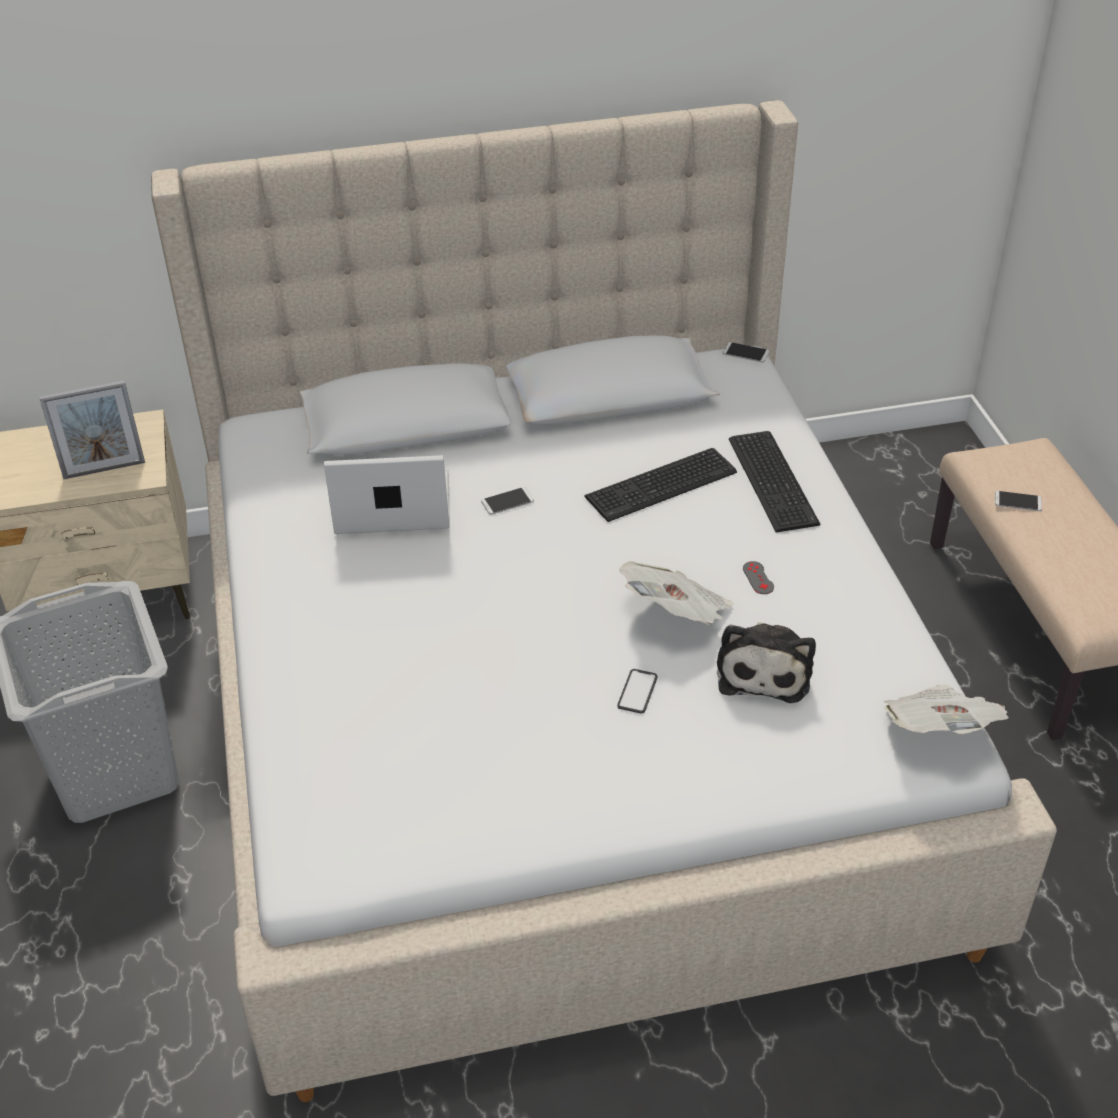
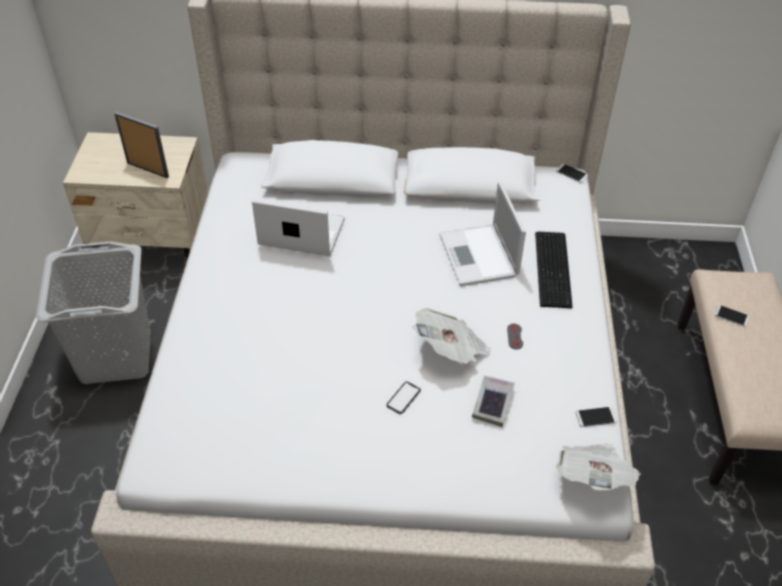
camera: 15 degrees right, 5 degrees up
(104, 469) = (148, 170): picture frame -> picture frame turned 150 degrees counterclockwise
(507, 501) = (374, 246): phone -> phone (596, 417)
(664, 485) = (479, 256): keyboard -> laptop
(764, 670) = (492, 403): plush toy -> book

